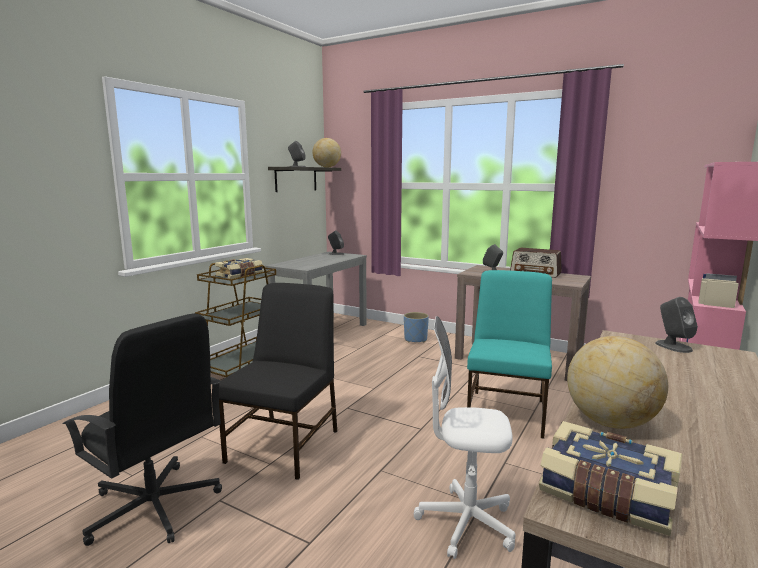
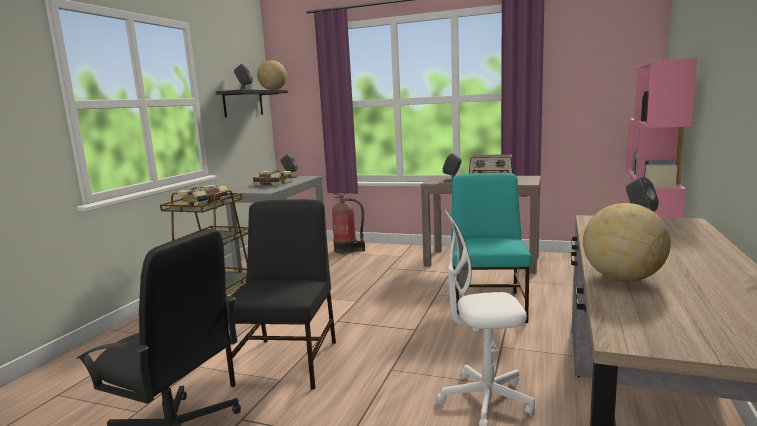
camera: 10 degrees left, 0 degrees up
(385, 331) = (347, 250): none -> fire extinguisher
(415, 339) = (380, 254): blue planter -> none
(606, 495) = (649, 327): book -> book (272, 184)

